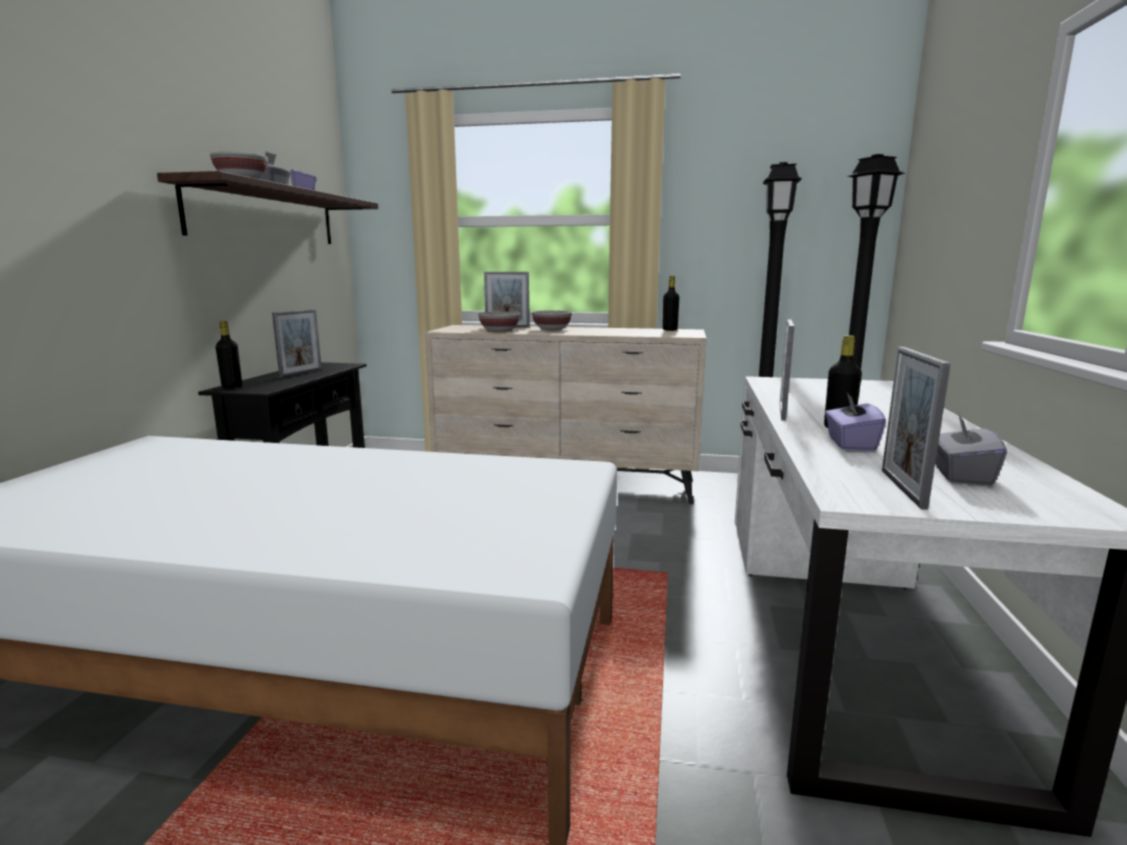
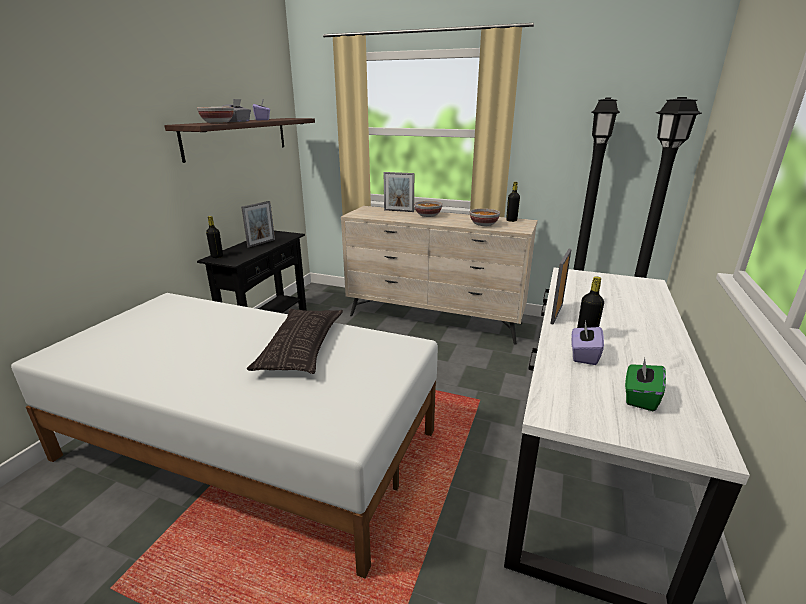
camera: 10 degrees right, 10 degrees up
(404, 479) = (301, 346): none -> pillow
(500, 331) = (391, 217): bowl -> bowl (484, 224)
(902, 488) = (590, 407): picture frame -> none
(960, 475) = (640, 397): grey tissue box -> green tissue box

